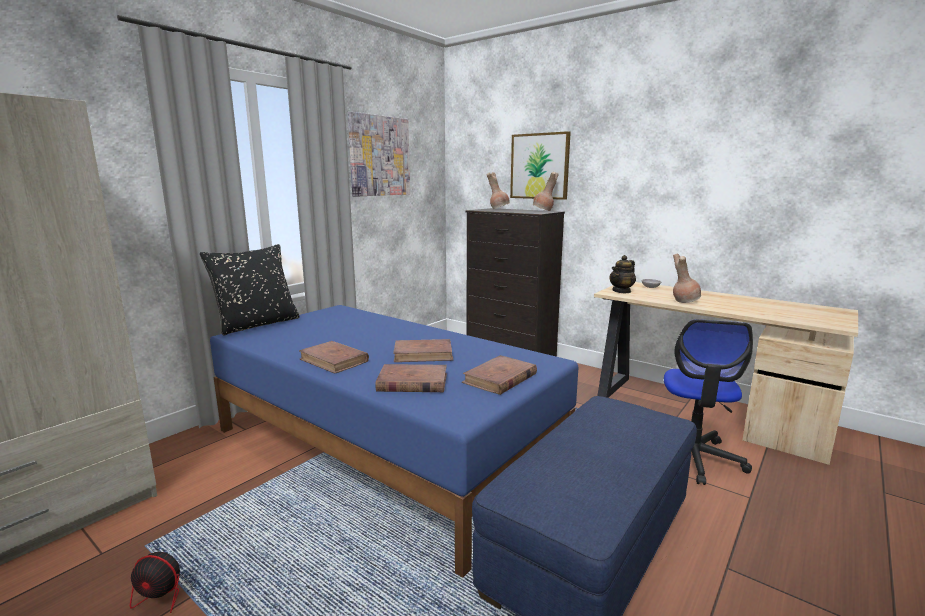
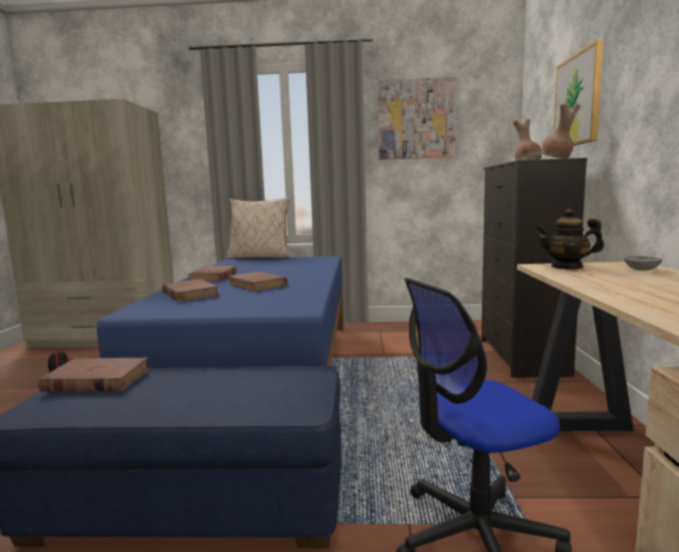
camera: 55 degrees right, 5 degrees down
(257, 324) = (260, 257): black pillow -> beige pillow
(500, 378) = (228, 306): brown book -> brown book (96, 380)
(684, 301) = (610, 286): brown vase -> none

